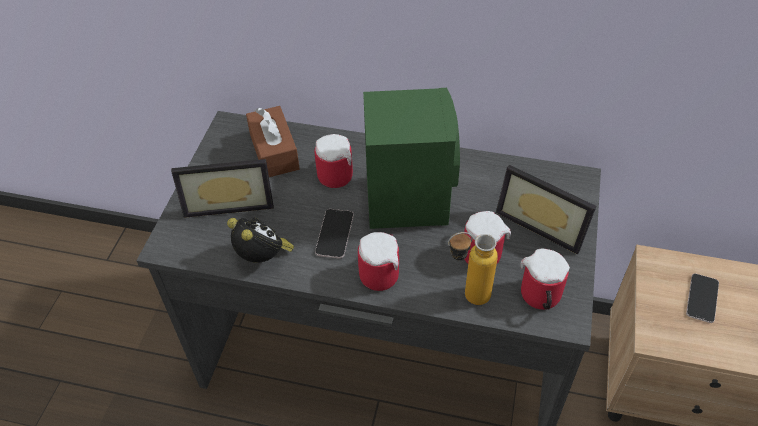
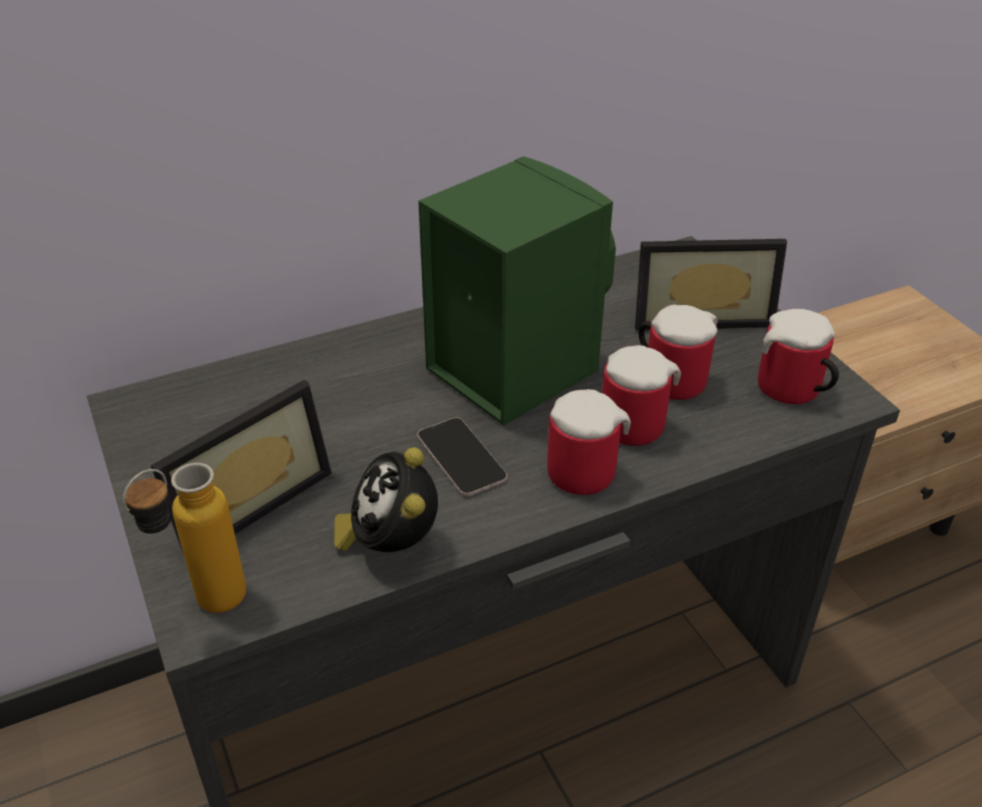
camera: 40 degrees left, 10 degrees down
(263, 258) = (390, 544): alarm clock -> alarm clock turned 105 degrees counterclockwise
(274, 151) = (248, 404): brown tissue box -> none
(338, 173) = (379, 384): mug -> mug (630, 420)
(466, 297) = (715, 436): bottle -> bottle (204, 608)
(702, 298) = (861, 353): phone -> none

